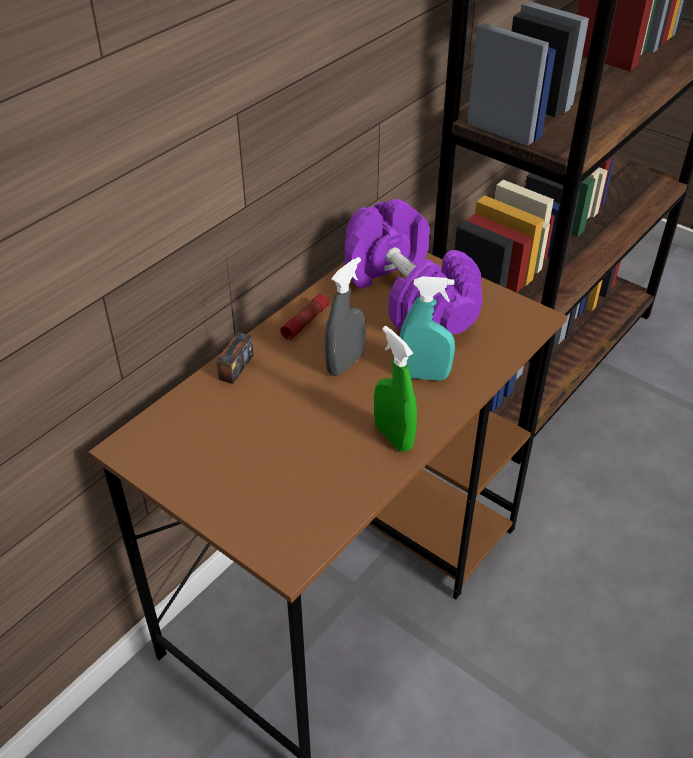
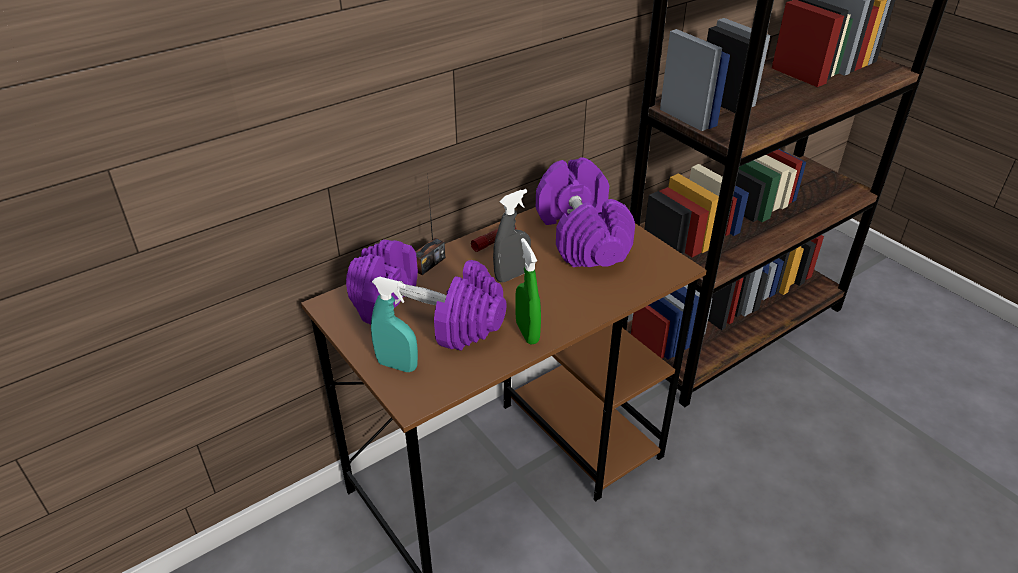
camera: 15 degrees right, 5 degrees down
(263, 440) = (428, 317): none -> purple dumbbell
(424, 375) = (570, 294): turquoise spray bottle -> turquoise spray bottle (397, 365)

